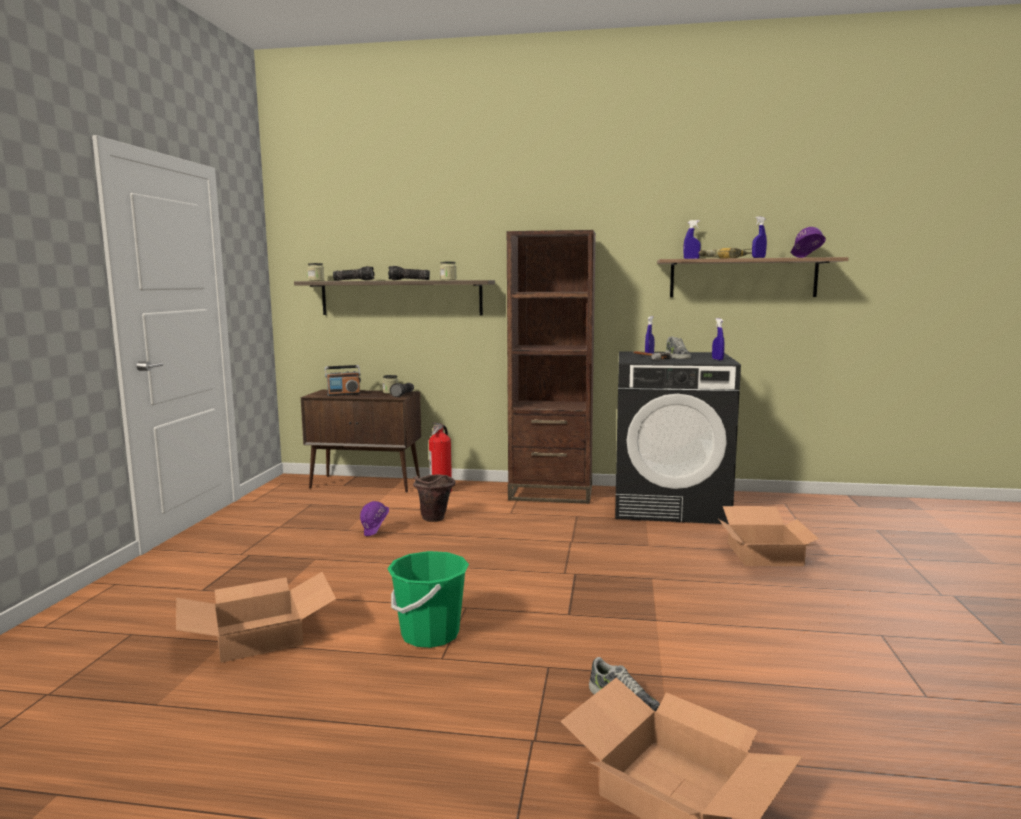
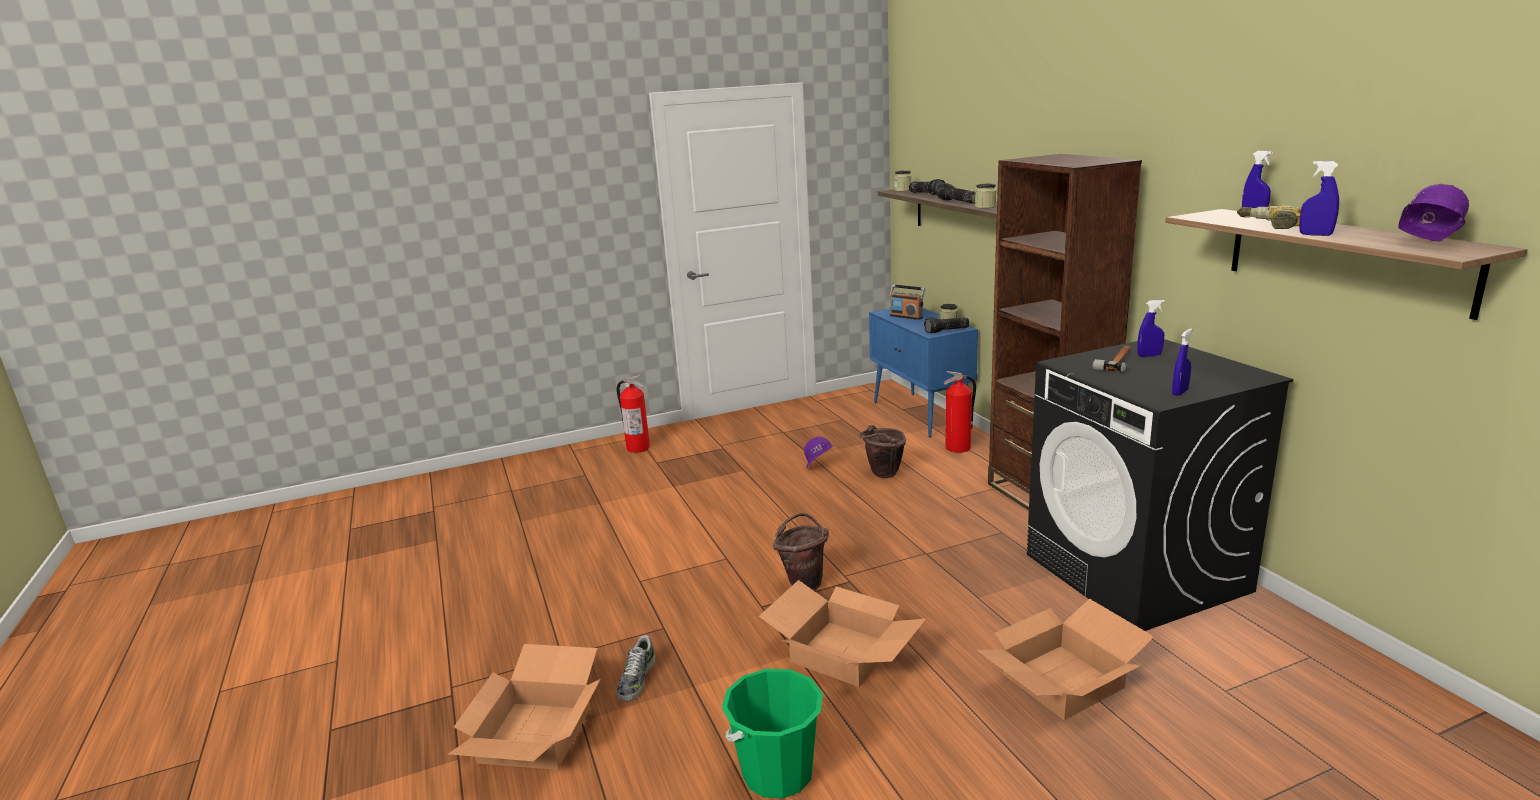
camera: 60 degrees right, 10 degrees up
(141, 590) = (638, 448): none -> fire extinguisher
(260, 635) = (615, 509): cardboard box -> cardboard box (844, 652)
(366, 484) = (921, 415): brown cabinet -> blue cabinet
(430, 634) = (669, 562): green bucket -> green bucket (777, 773)
(554, 589) = (804, 582): none -> brown bucket
(677, 357) = (1158, 371): shoe -> none

